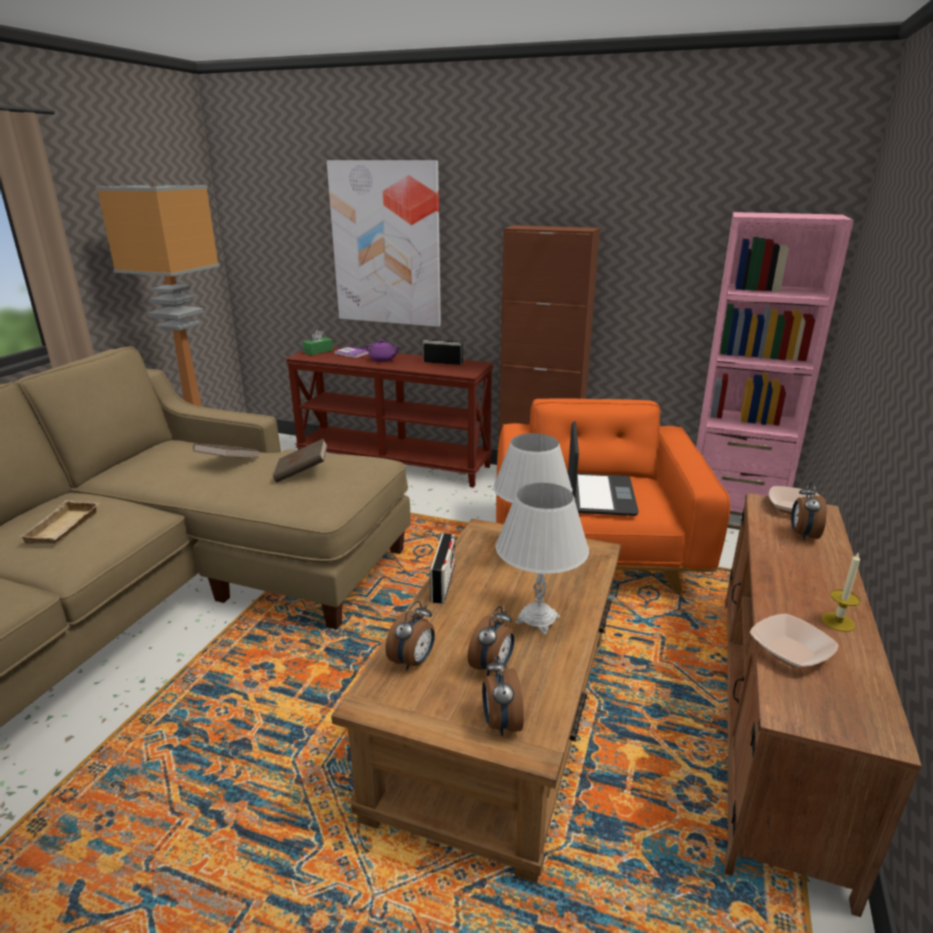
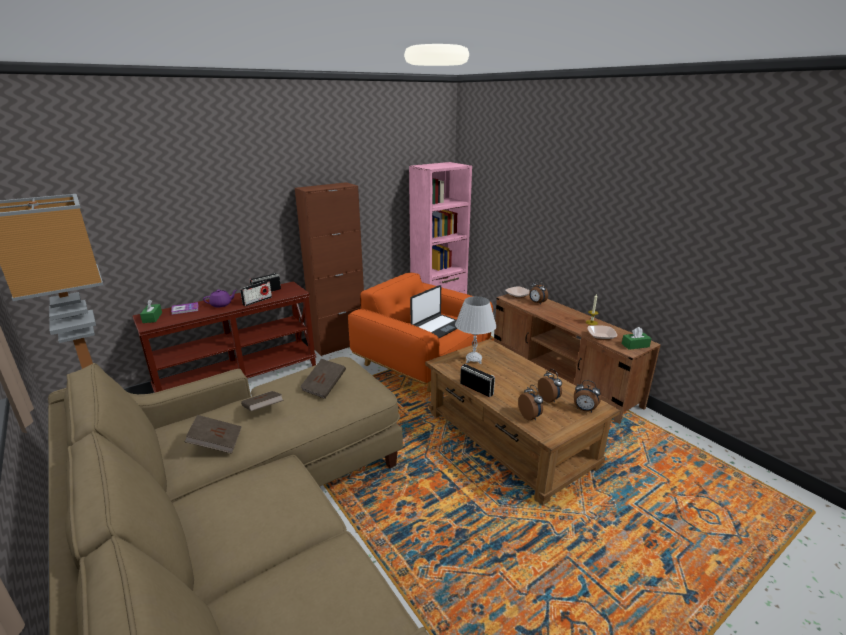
camera: 55 degrees left, 0 degrees up
(64, 528) = (258, 508): beige tray -> none
(153, 466) = (216, 443): none -> brown book
(386, 244) = (193, 216): picture -> none
(414, 367) = (257, 301): none -> radio
(538, 620) = (526, 377): white table lamp -> none
(599, 496) = (437, 327): laptop -> laptop turned 90 degrees clockwise
(833, 716) = (635, 345): none -> green tissue box

